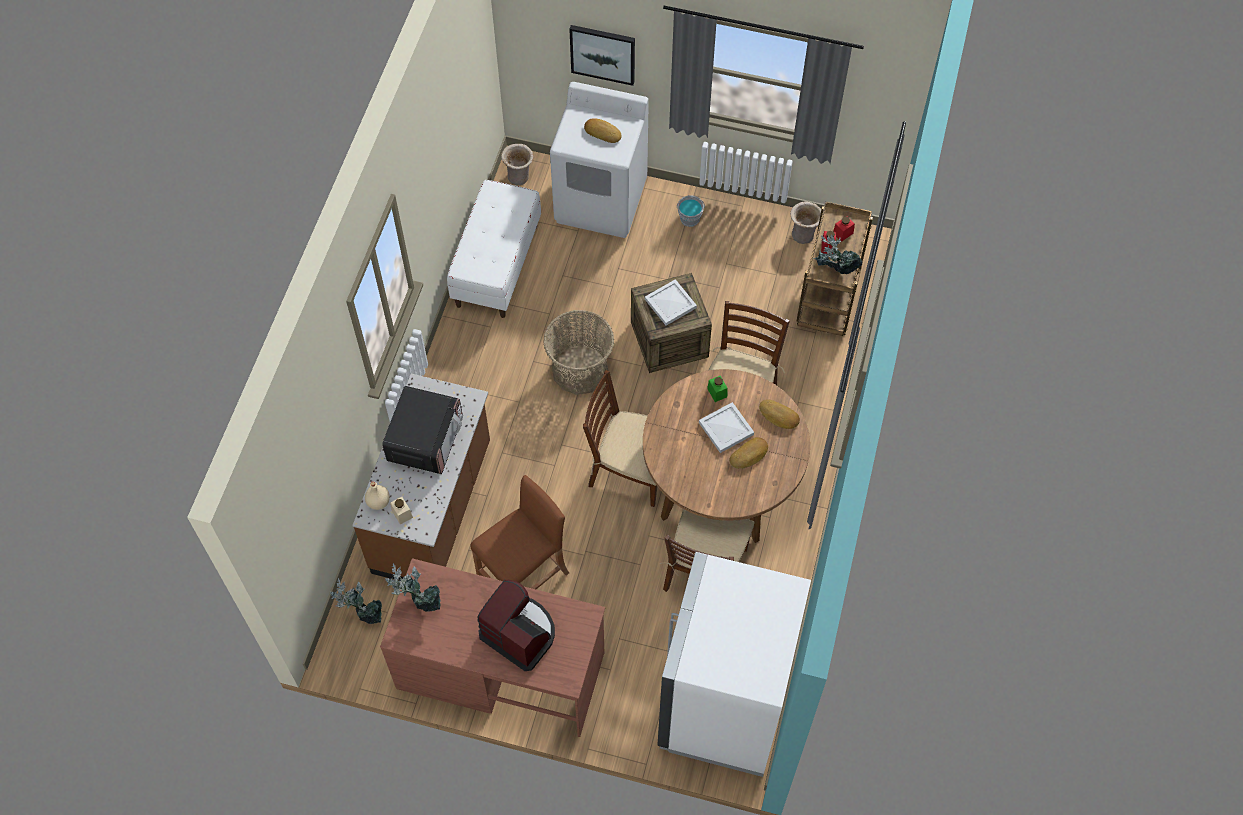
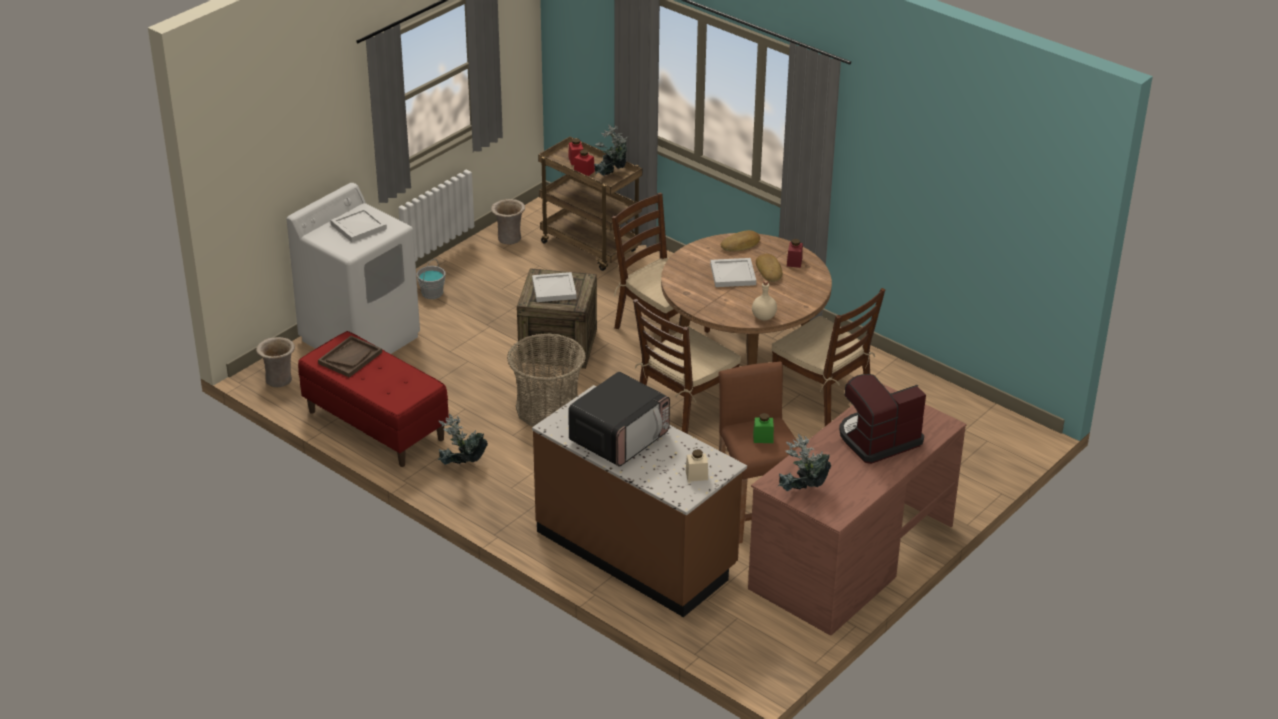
camera: 65 degrees left, 25 degrees down
(362, 613) = (727, 636): potted plant -> potted plant (462, 466)
(378, 502) = (671, 487): beige bottle -> beige bottle (763, 317)
(425, 439) = (619, 437): microwave -> microwave turned 90 degrees clockwise
(497, 265) = (375, 425): white bench -> red bench
(503, 210) = (350, 358): none -> brown tray
(603, 53) = (304, 158): picture -> none
(603, 132) = (357, 227): bread -> white tray
(717, 392) = (691, 268): green jar -> green jar (763, 438)
(723, 705) = (966, 430): white fridge -> none
(775, 469) = (794, 262): none -> red jar

